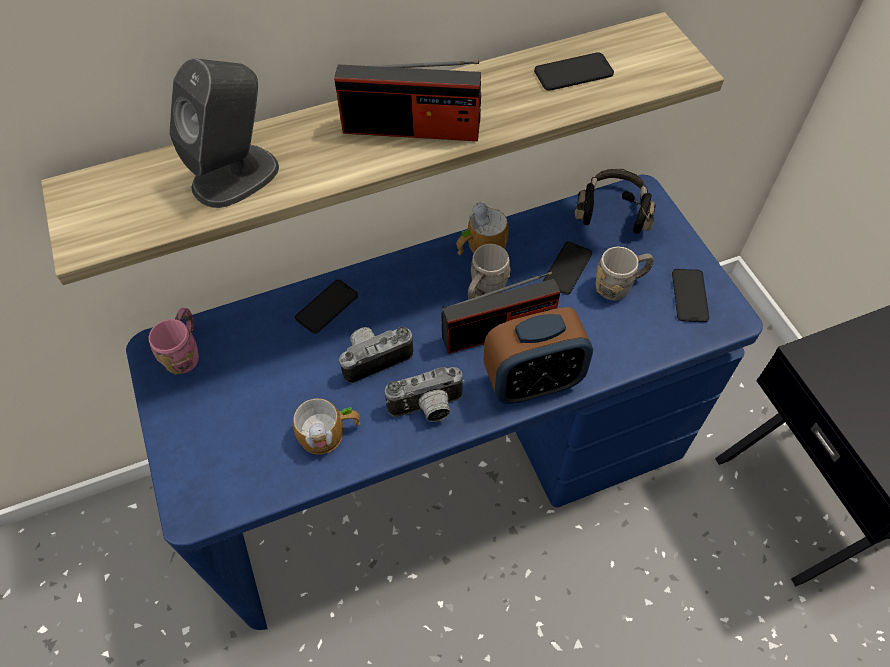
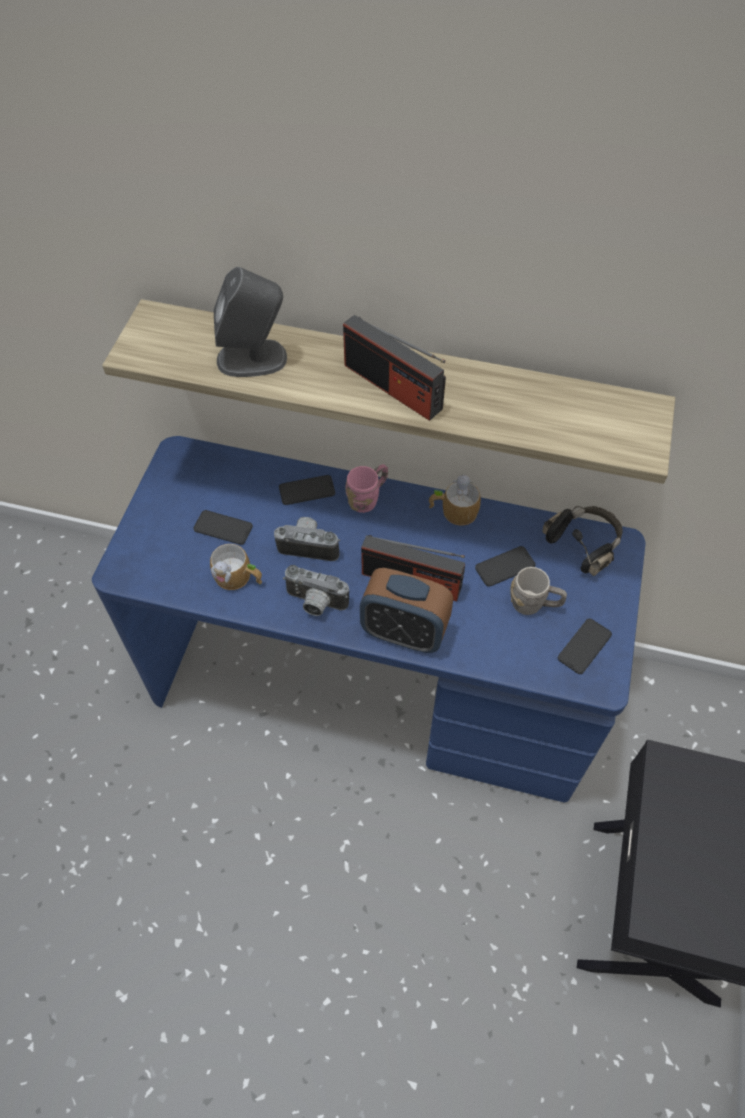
camera: 35 degrees right, 0 degrees up
(185, 352) = (193, 467): pink mug -> pink mug (368, 498)
(485, 291) = (427, 546): grey mug -> none
(573, 72) = (550, 407): phone -> phone (223, 528)

